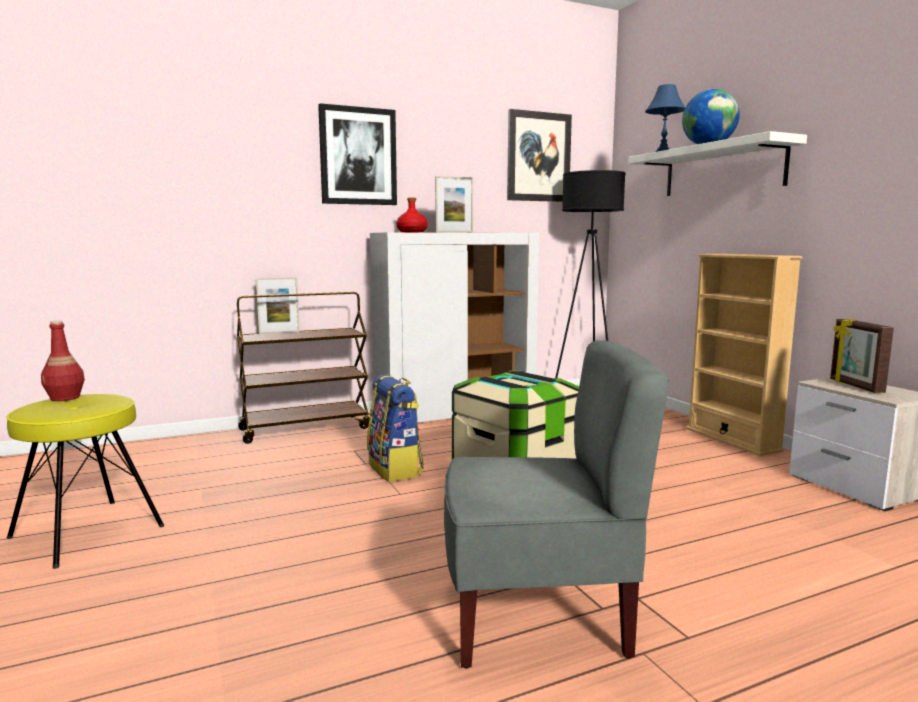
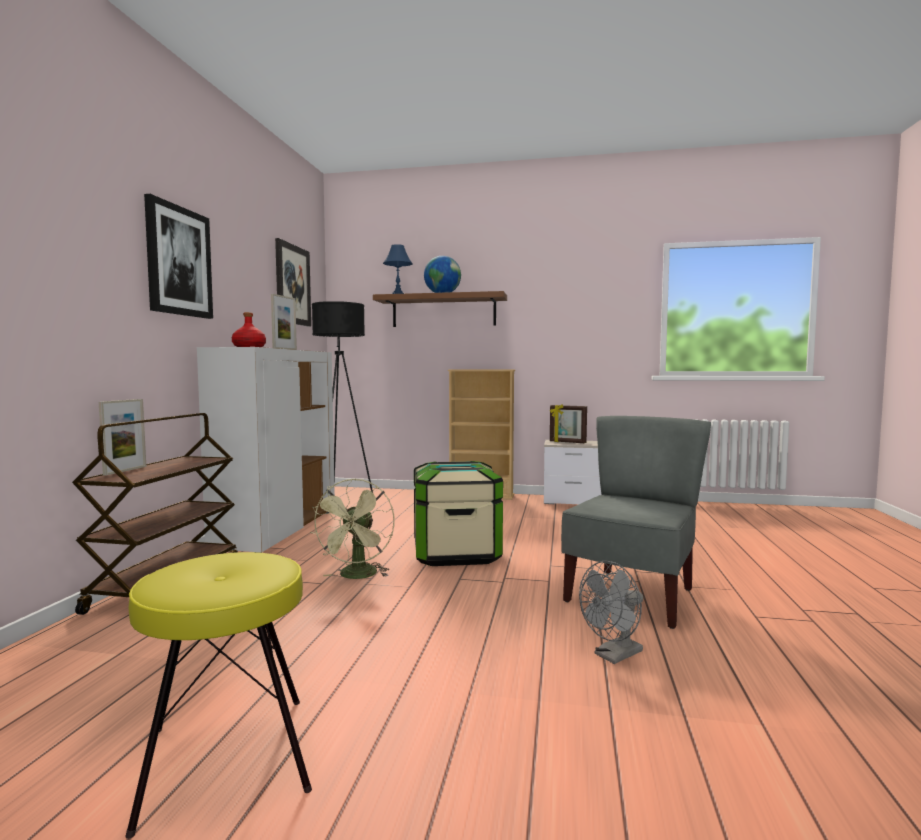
camera: 55 degrees left, 5 degrees down
(65, 398) = (171, 574): red bottle -> none
(342, 639) = (614, 656): none -> grey fan
(396, 469) = (357, 576): backpack -> green fan
(722, 169) = (443, 311): white shelf -> brown shelf

